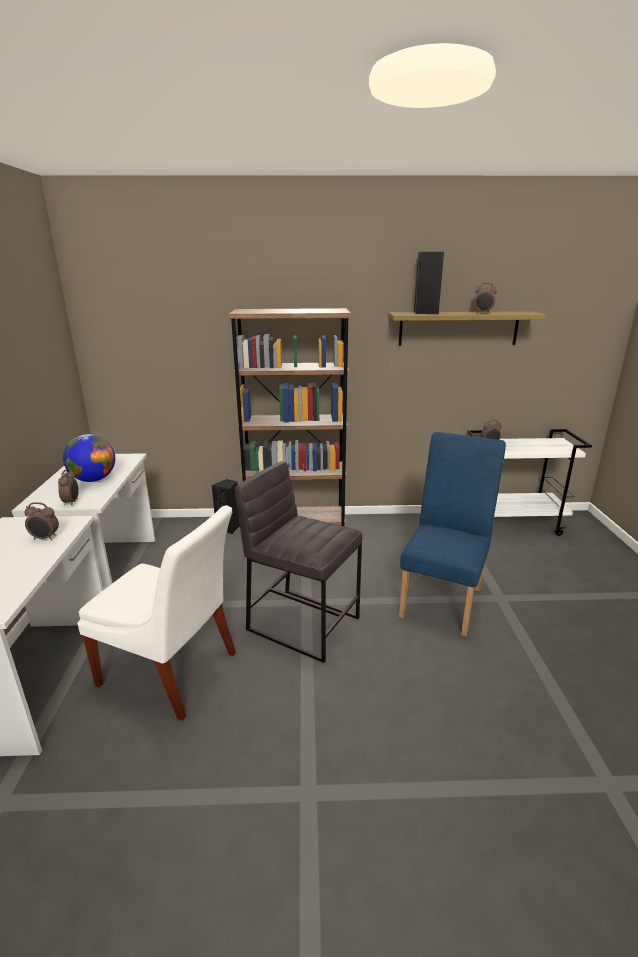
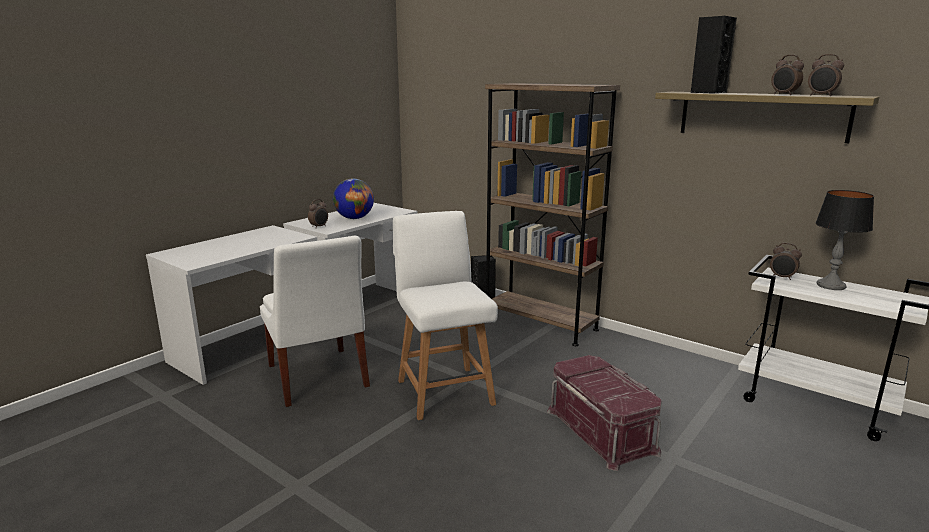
camera: 40 degrees right, 5 degrees down
(45, 538) = (272, 240): alarm clock -> alarm clock (821, 95)
(303, 622) = (444, 390): grey stool -> white chair
(443, 598) = (602, 430): blue chair -> red storage box
(518, 443) = (830, 285): none -> table lamp

